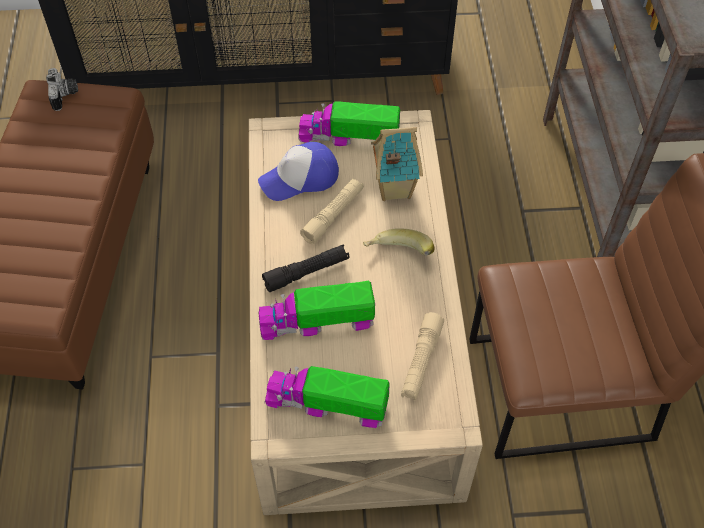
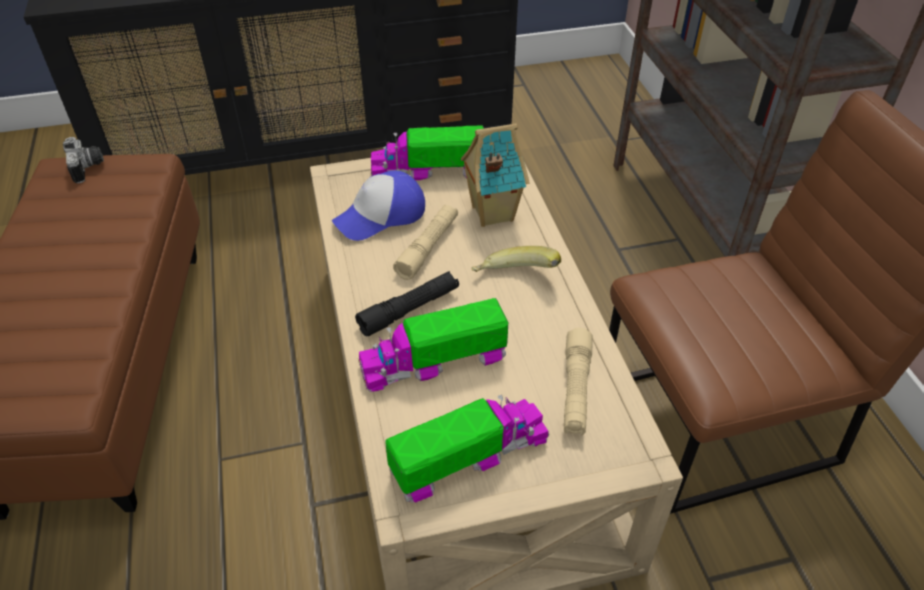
camera: 10 degrees left, 10 degrees down
(327, 403) = (469, 456): toy truck -> toy truck turned 150 degrees clockwise

